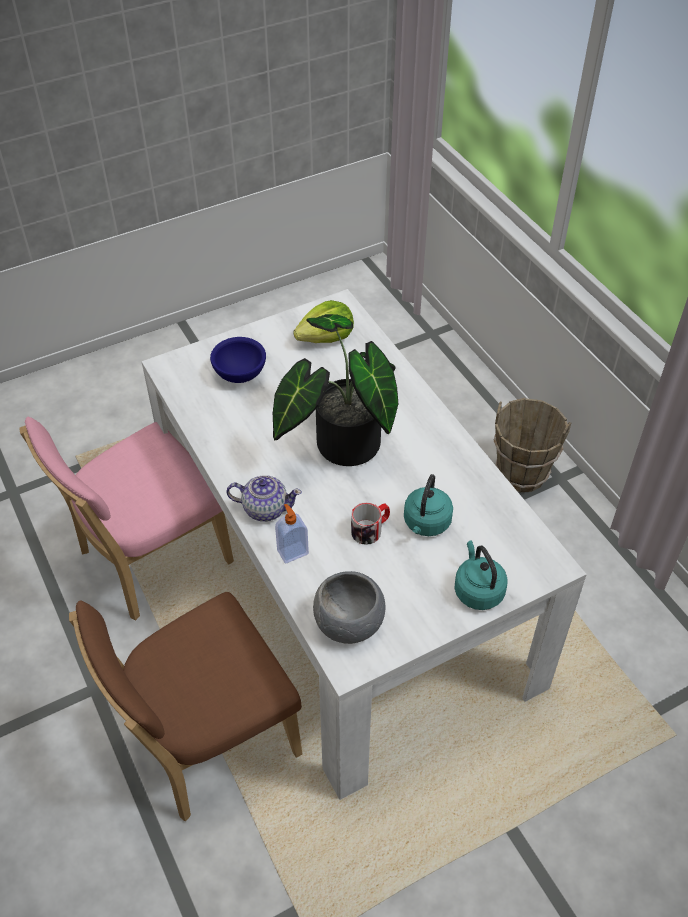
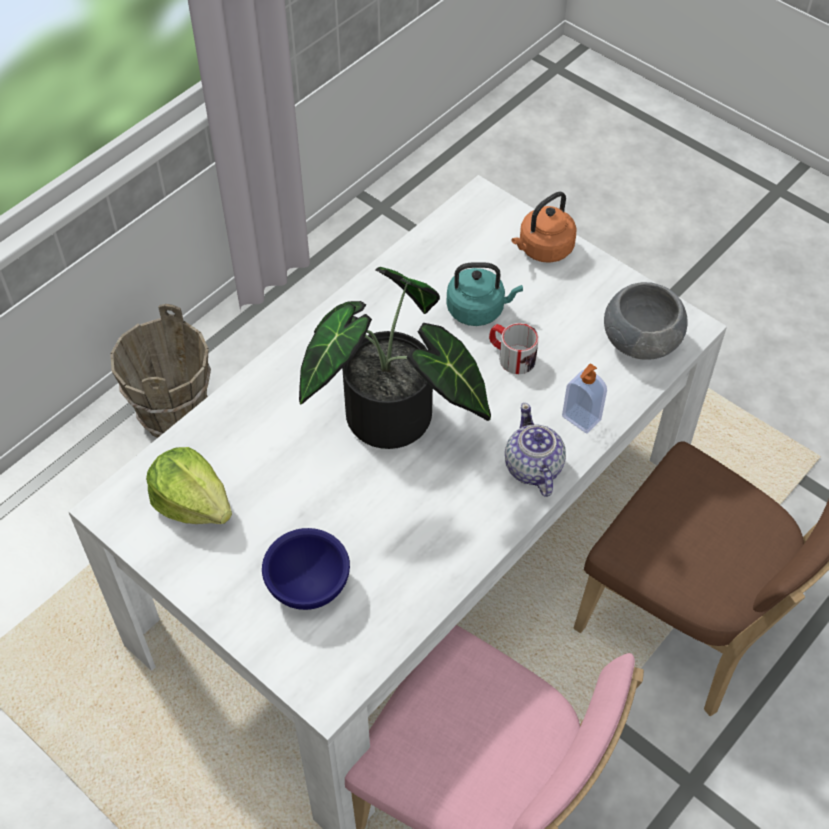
camera: 110 degrees left, 5 degrees up
(477, 590) = (543, 249): turquoise kettle -> orange kettle

